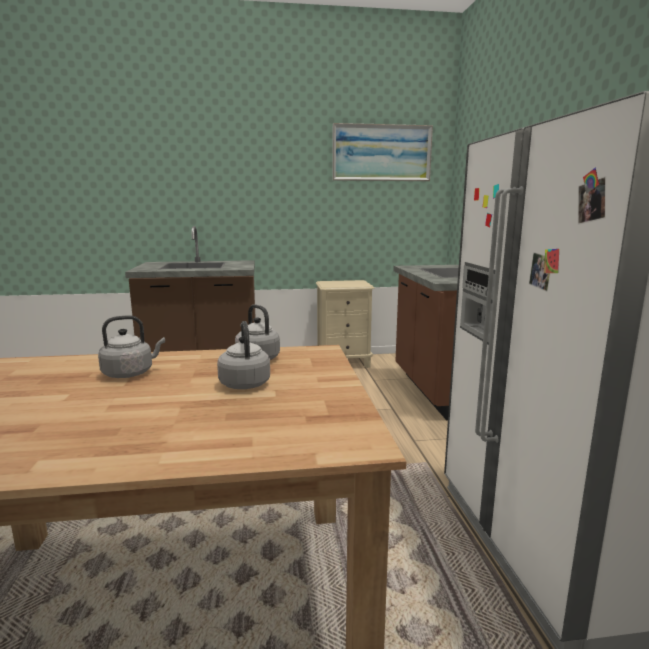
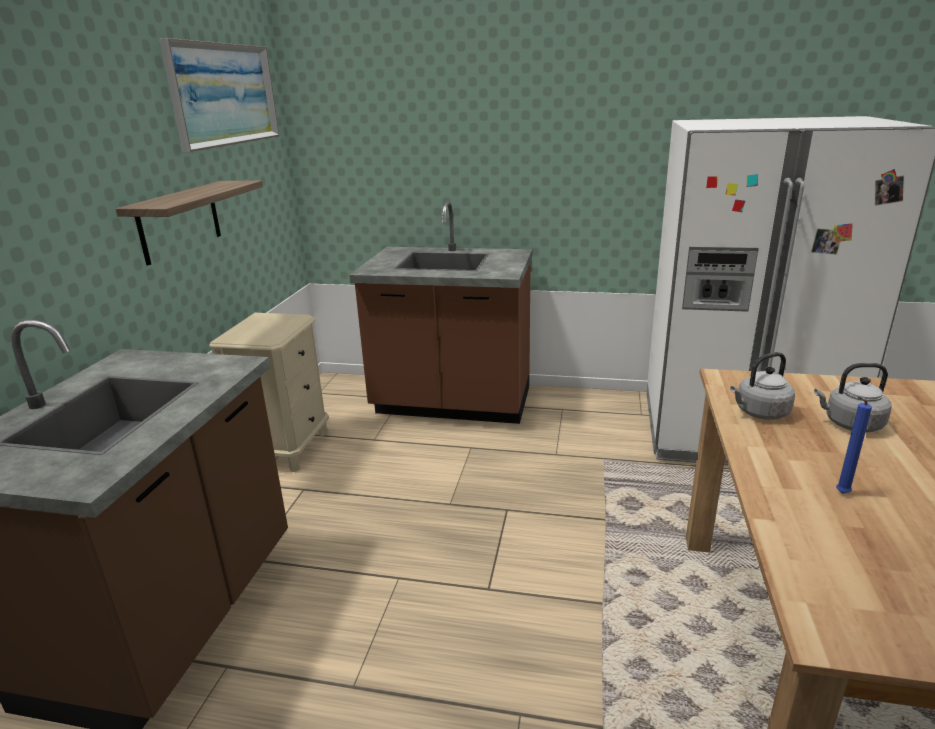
camera: 70 degrees left, 10 degrees up
(131, 373) = (840, 493): grey kettle -> blue candle
(318, 214) = (180, 221): none -> shelf

